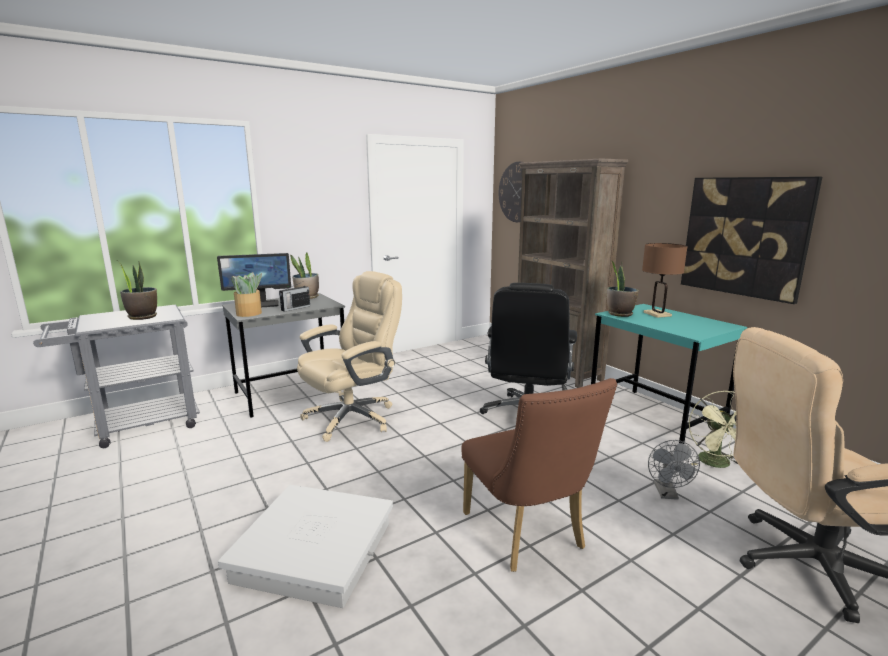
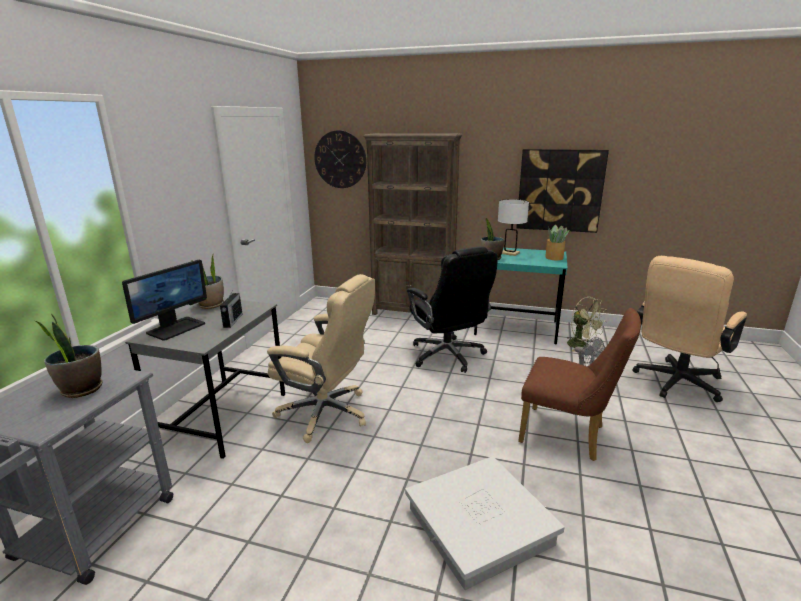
camera: 40 degrees left, 5 degrees up
(249, 313) = (197, 341): potted plant -> potted plant (554, 257)
(352, 418) = (326, 413): beige office chair -> beige office chair turned 105 degrees clockwise
(657, 314) = (509, 253): brown table lamp -> white table lamp

